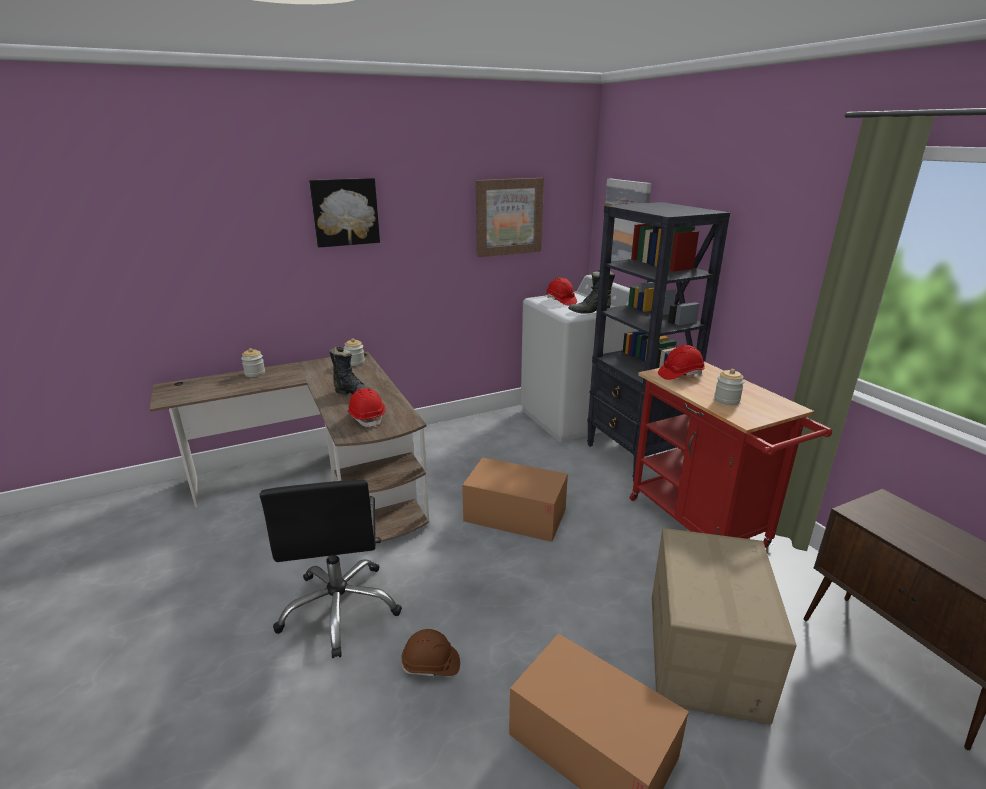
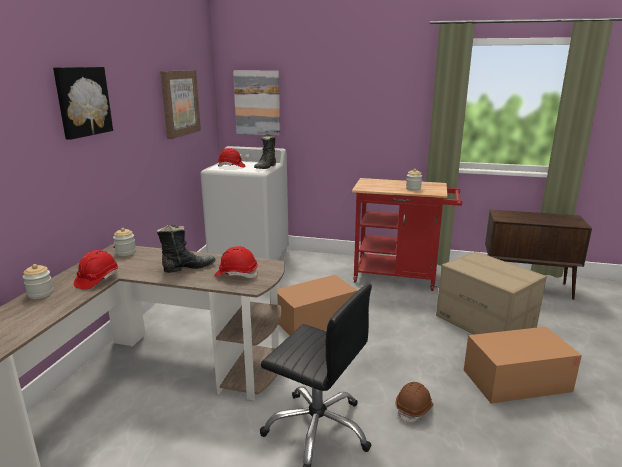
camera: 50 degrees left, 5 degrees down
(635, 456) = (319, 262): black bookcase -> none
(680, 374) = (371, 185): red hard hat -> red hard hat (97, 280)

